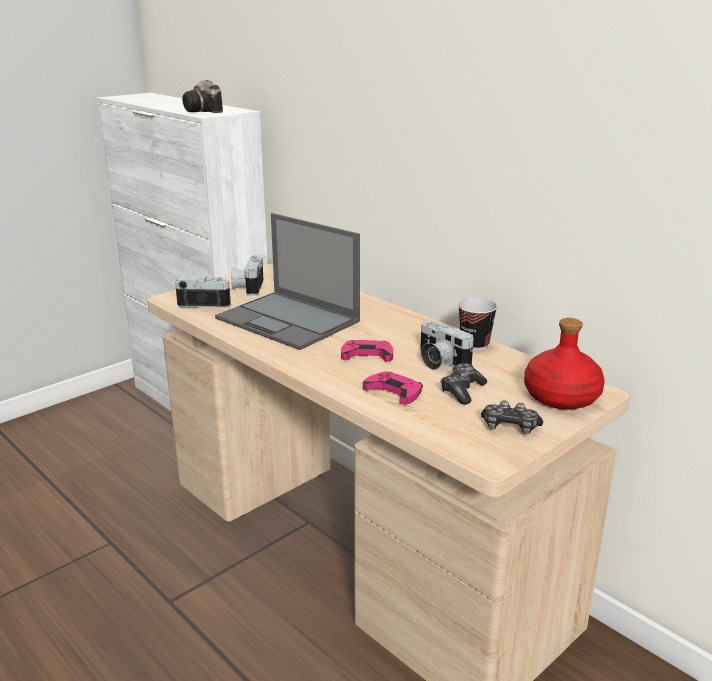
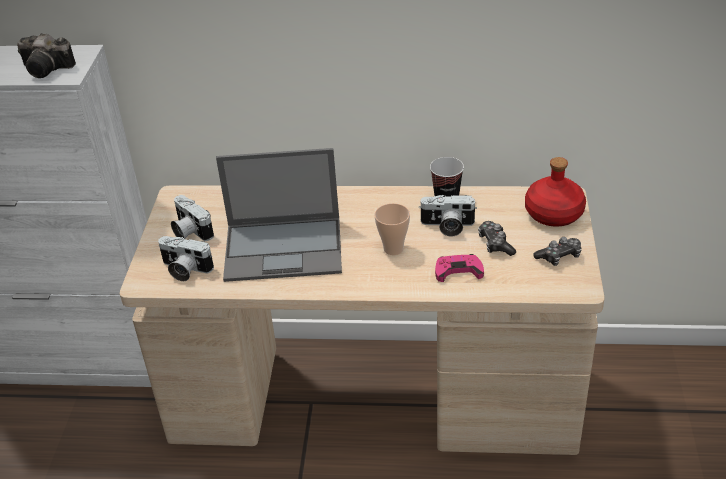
camera: 40 degrees left, 15 degrees up
(205, 303) = (184, 270): camera -> camera turned 120 degrees counterclockwise
(367, 355) = (393, 249): pink game controller -> cup

